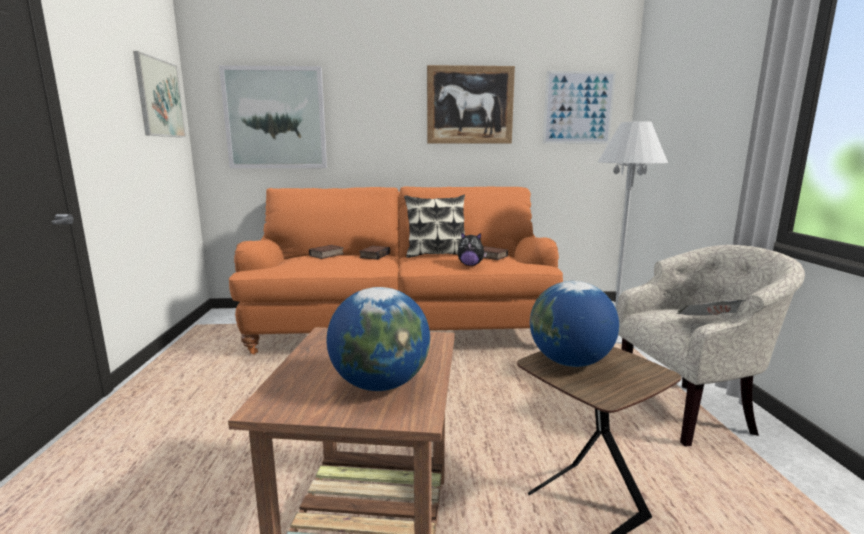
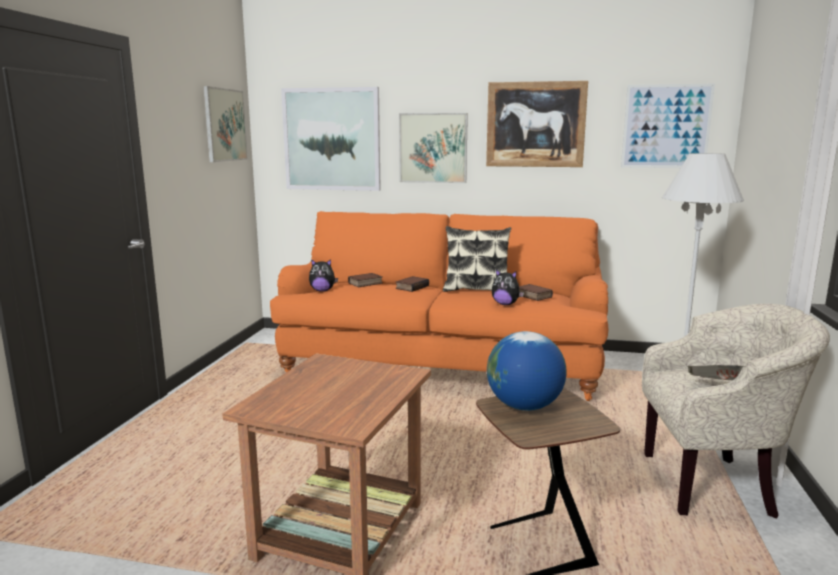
camera: 15 degrees right, 0 degrees up
(284, 264) = (322, 291): none -> plush toy
(377, 127) = (433, 148): none -> picture
(380, 384) = (341, 403): globe -> none

